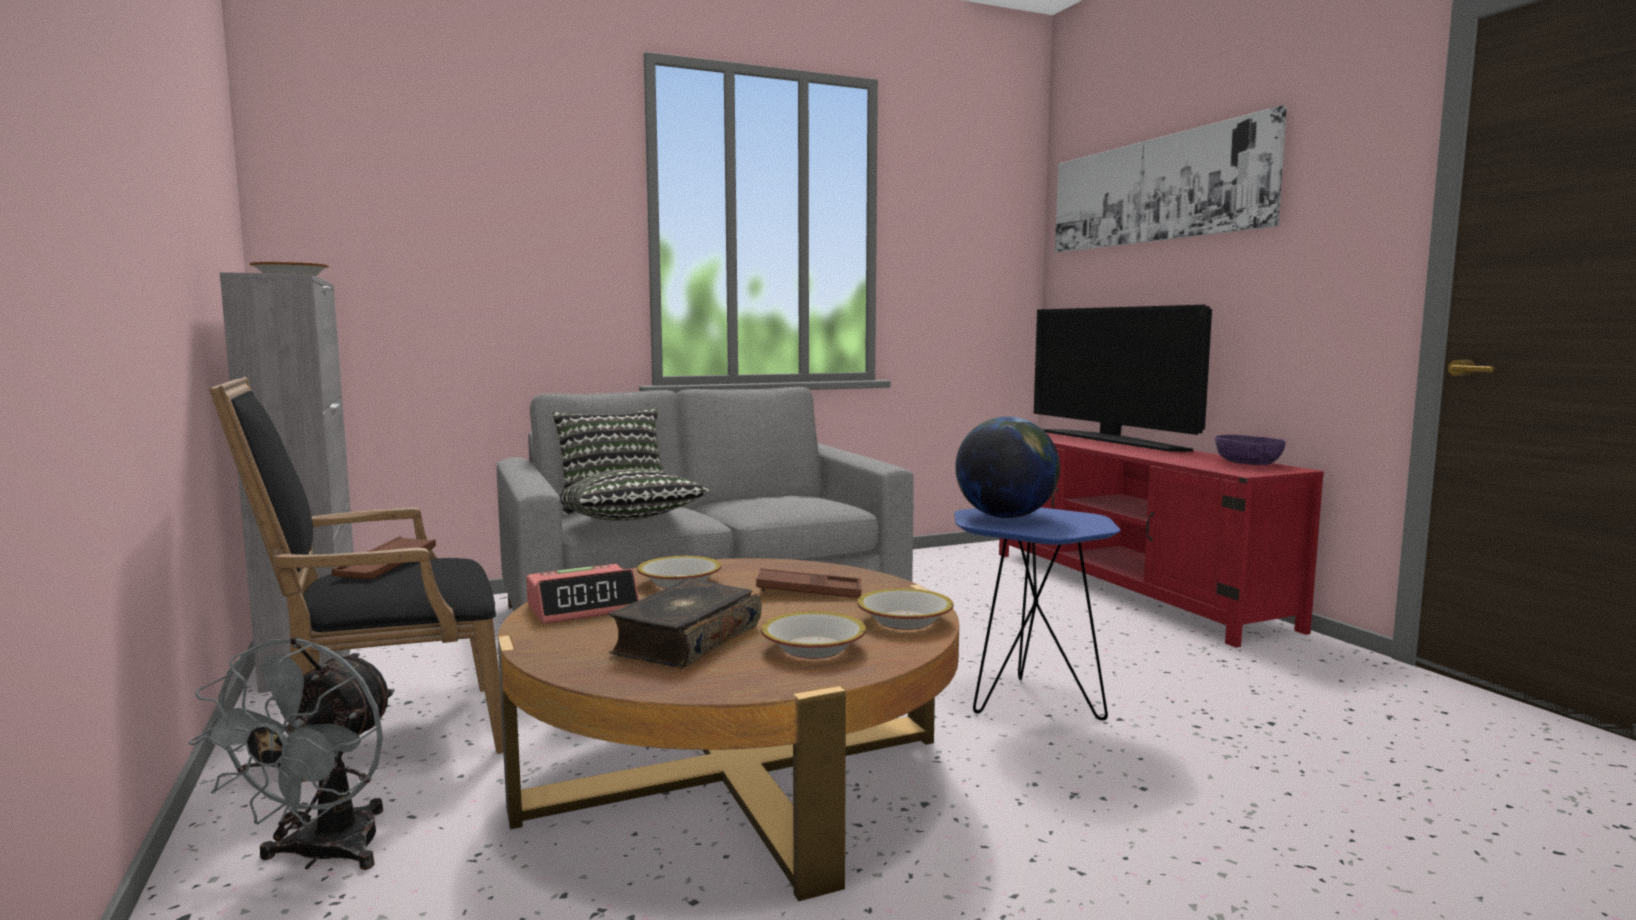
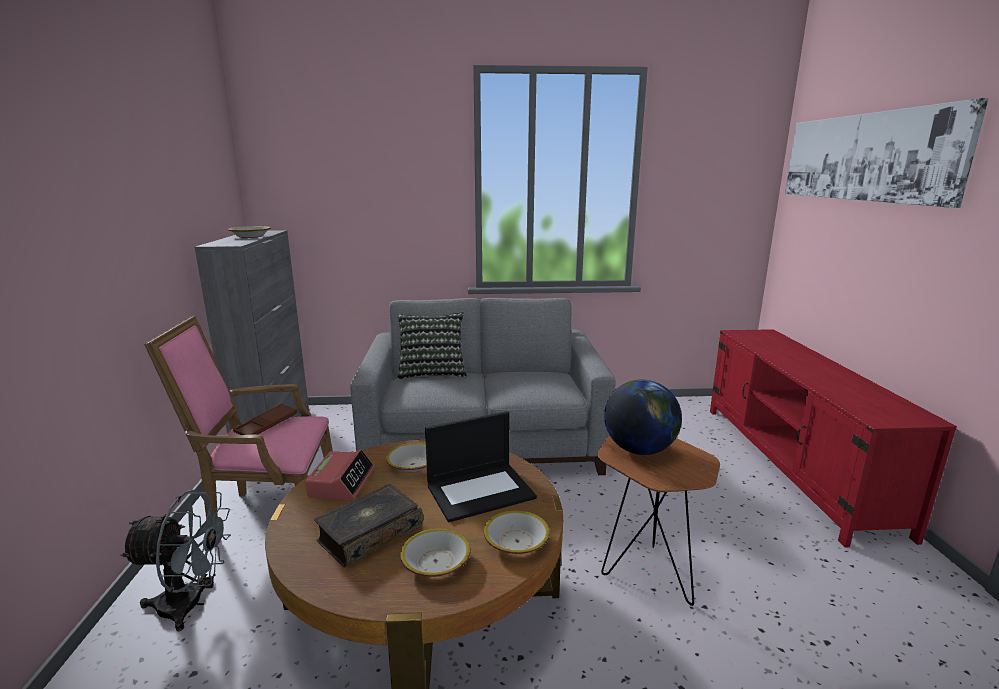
camera: 20 degrees right, 10 degrees up
(322, 856) = (191, 605): grey fan -> grey fan turned 120 degrees counterclockwise
(385, 735) = (269, 513): black armchair -> pink armchair
(583, 608) = (342, 483): alarm clock -> alarm clock turned 75 degrees counterclockwise
(630, 521) = (421, 397): pillow -> none
(809, 592) = (481, 491): brown tray -> laptop
(1027, 702) = (645, 572): blue side table -> brown side table
(1111, 441) = (798, 351): television -> none
(1248, 463) = (891, 404): purple bowl -> none

